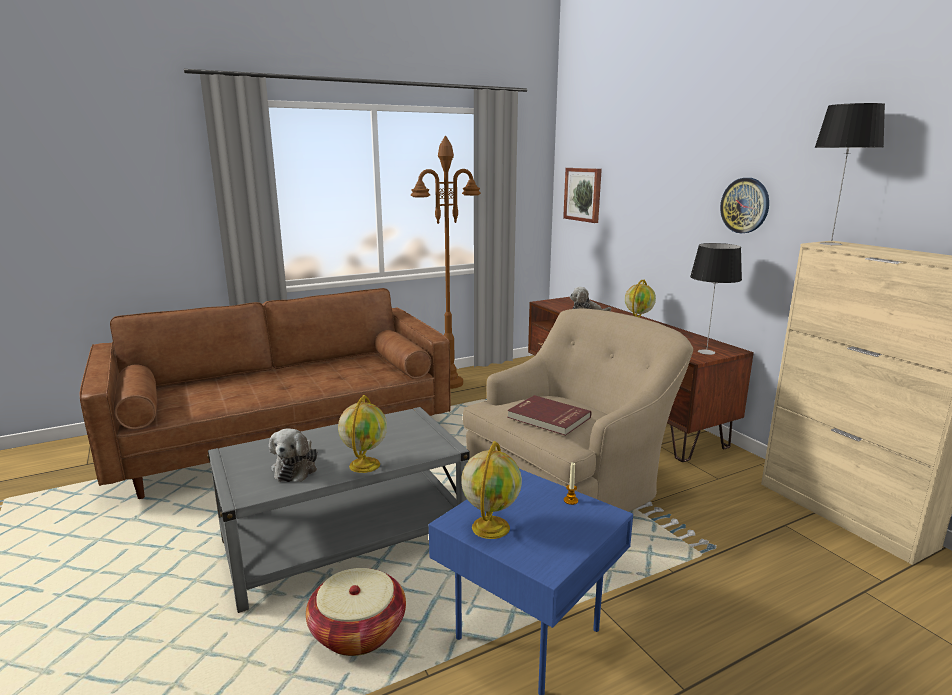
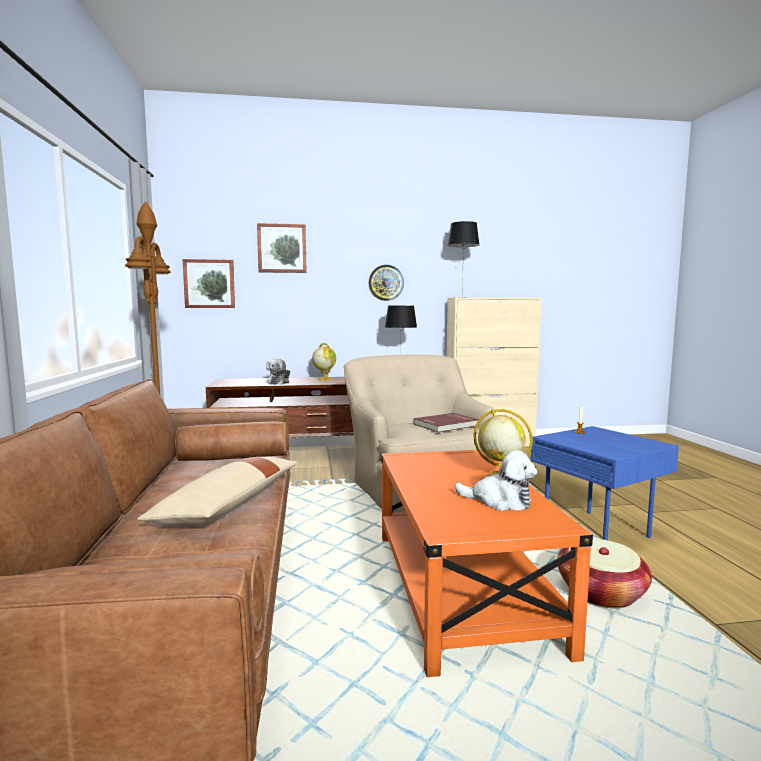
camera: 70 degrees left, 10 degrees down
(289, 387) = (228, 505): none -> beige pillow
(345, 539) = (461, 587): grey coffee table -> orange coffee table
(490, 526) = (616, 448): globe -> none
(640, 154) = (282, 248): none -> picture

